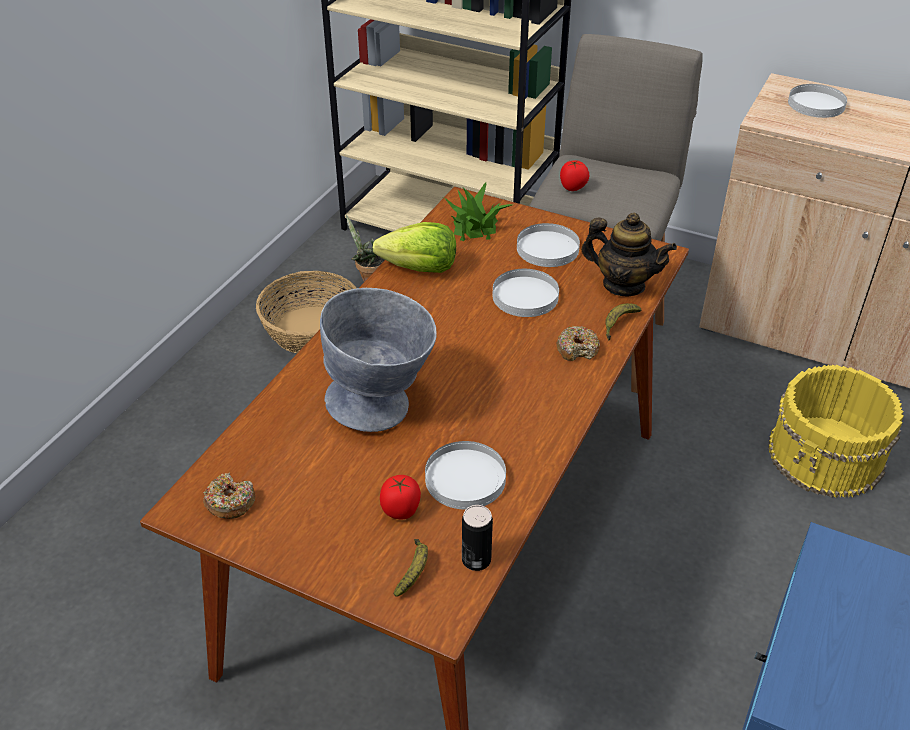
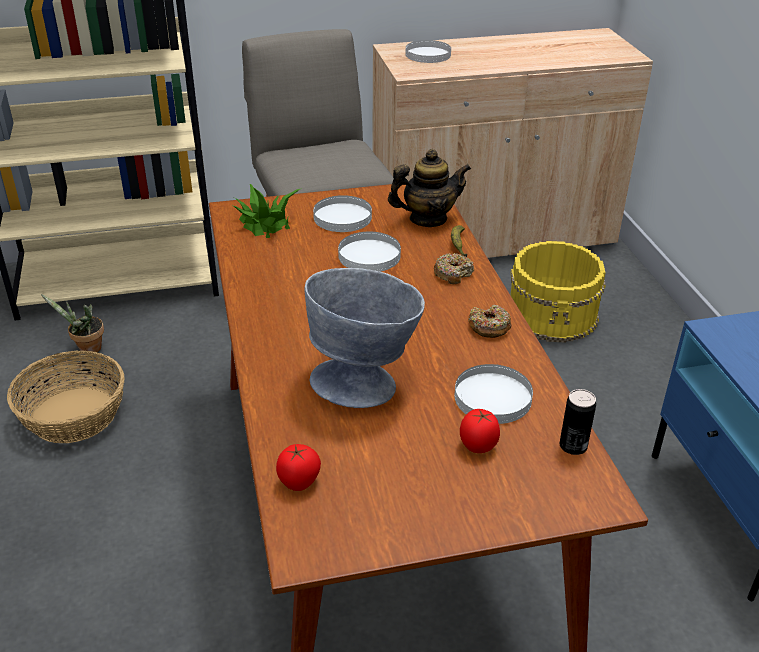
camera: 40 degrees left, 5 degrees down
(230, 502) = (336, 522): donut -> donut (489, 327)
(414, 571) = (543, 481): banana -> none
(420, 269) = (261, 271): lettuce -> none
(573, 188) = (303, 171): tomato -> tomato (299, 482)

